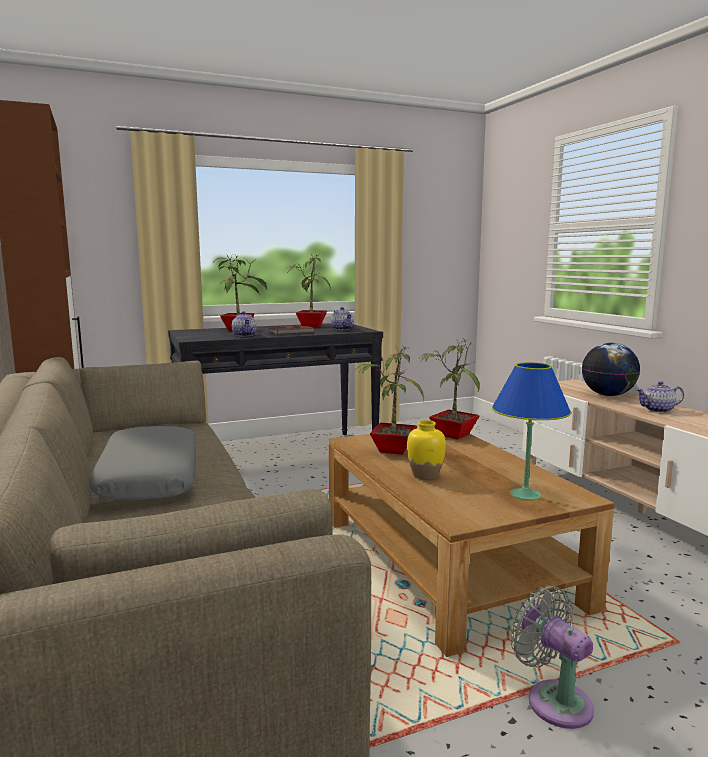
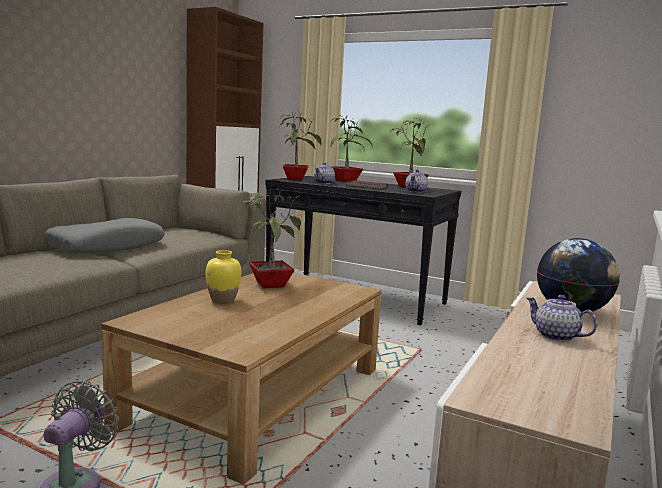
camera: 50 degrees right, 0 degrees up
(451, 435) = (347, 294): potted plant -> potted plant (295, 179)
(525, 494) = (220, 333): blue table lamp -> none

